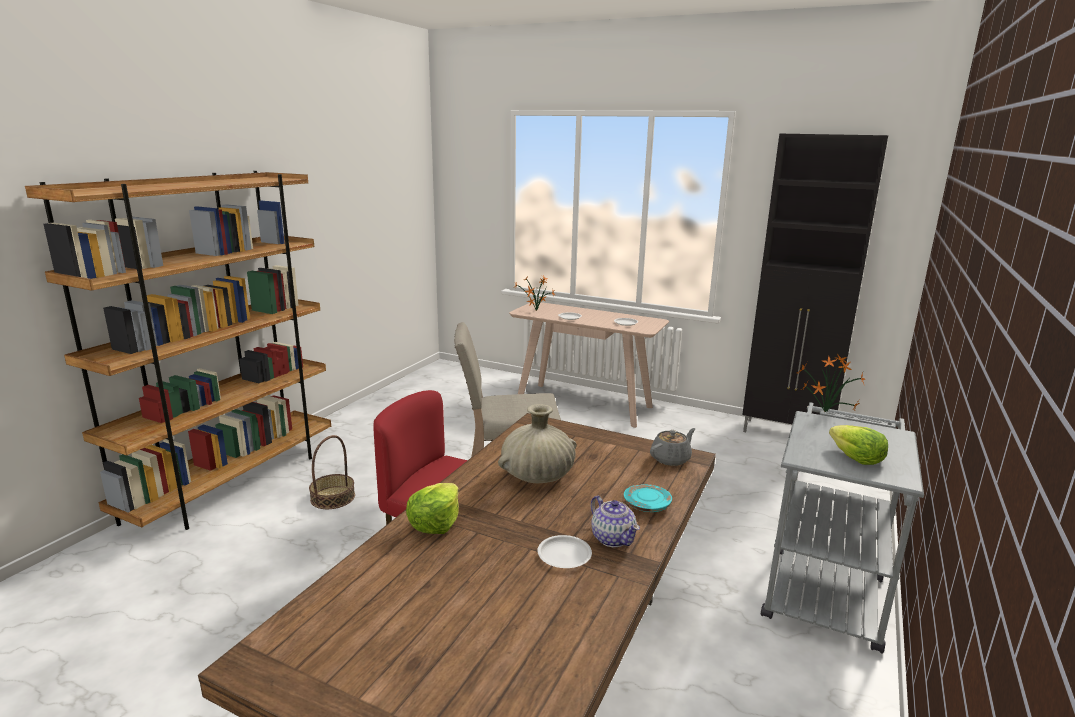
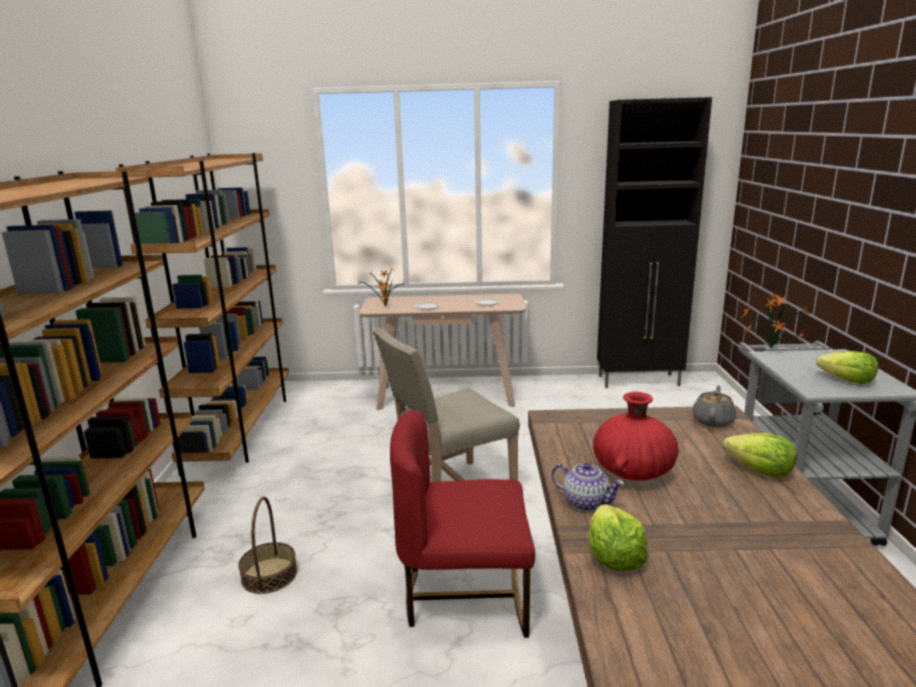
camera: 25 degrees left, 0 degrees up
(404, 393) = (241, 429): none -> brown bookcase
(537, 476) = (632, 472): beige vase -> red vase
(564, 555) = (772, 544): white plate -> none
(613, 538) = (782, 511): teapot -> teapot (585, 502)
(646, 505) = (760, 470): turquoise plate -> lettuce

